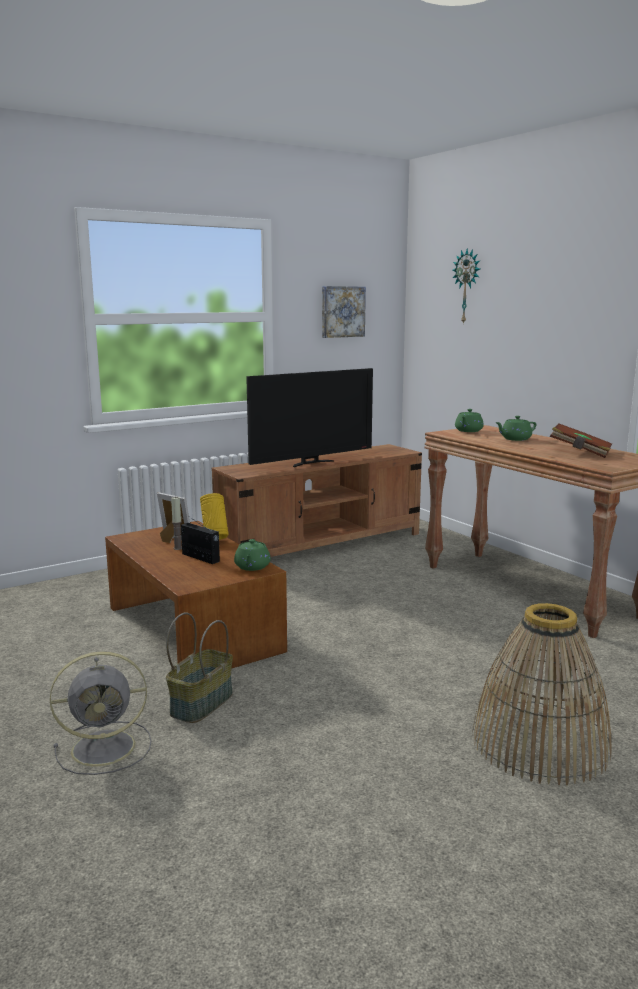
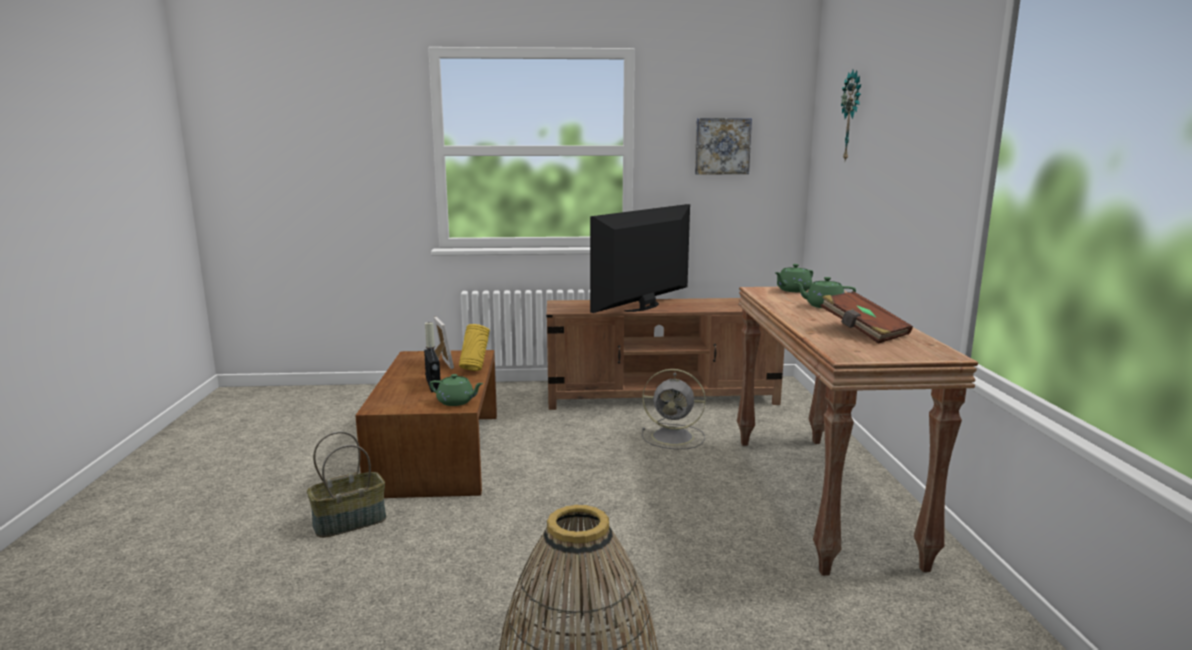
camera: 30 degrees right, 0 degrees up
(106, 747) = (238, 537): grey fan -> grey fan (674, 437)
(252, 567) = (456, 402): green teapot -> green teapot turned 105 degrees counterclockwise
(311, 463) = (645, 307): television -> television turned 135 degrees clockwise

